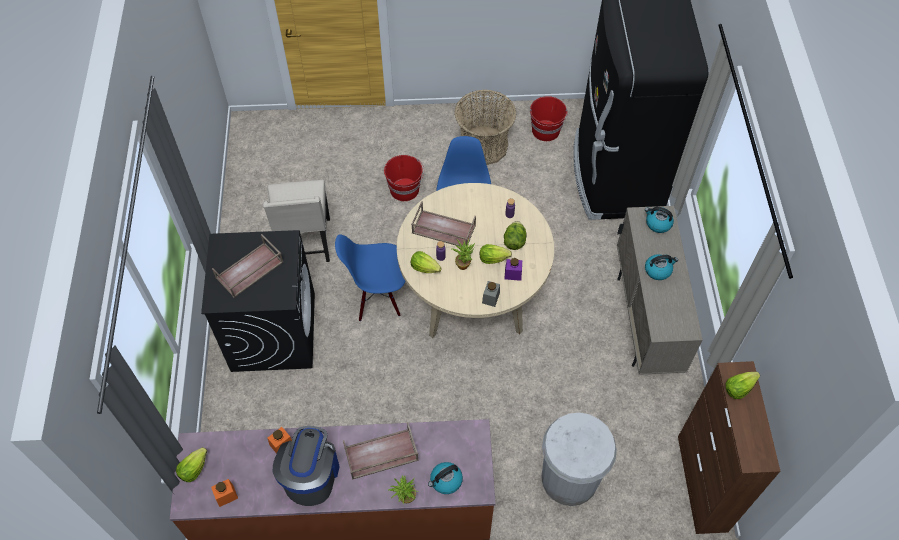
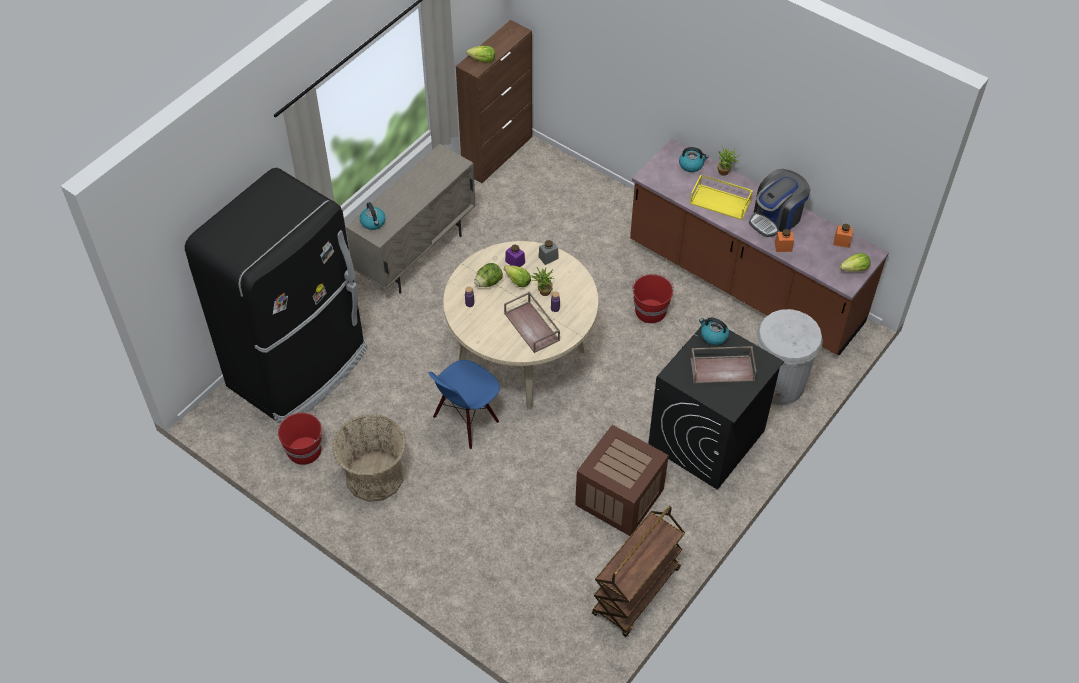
camera: 140 degrees left, 5 degrees down
(244, 192) = (636, 592): none -> brown cart
(305, 243) = (619, 497): beige chair -> crate
(378, 297) = (597, 408): blue chair -> none
(380, 455) = (721, 202): brown tray -> yellow tray
(405, 190) = (487, 485): red bucket -> red bucket (650, 310)
(424, 267) = (575, 309): lettuce -> none
(569, 478) = (577, 208): white trash can -> white trash can (778, 383)
(658, 270) = (413, 196): kettle -> kettle (713, 336)

